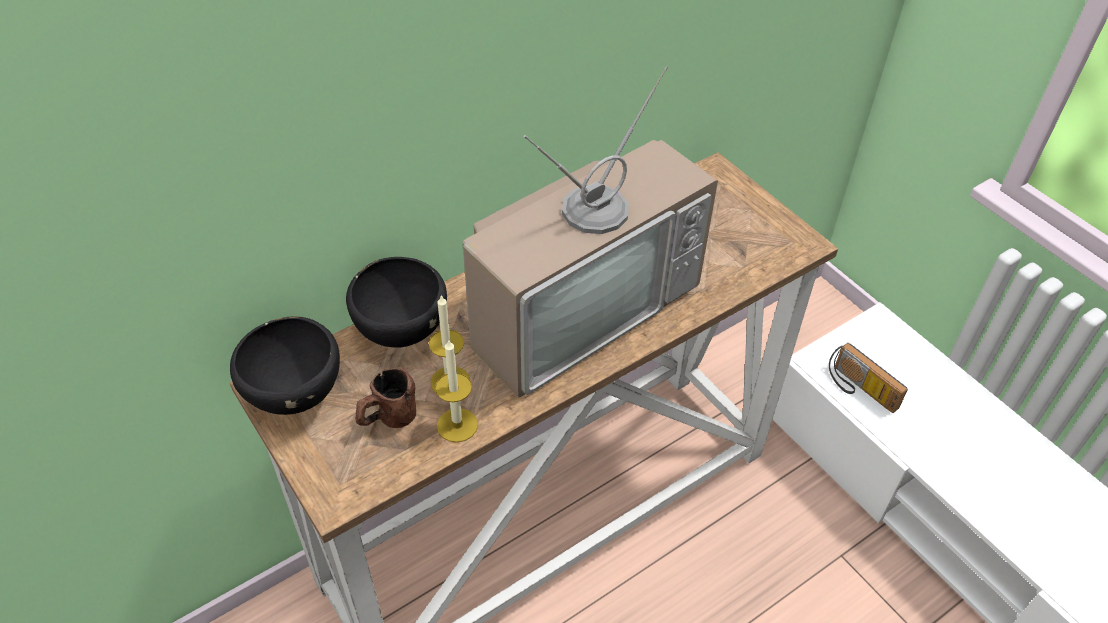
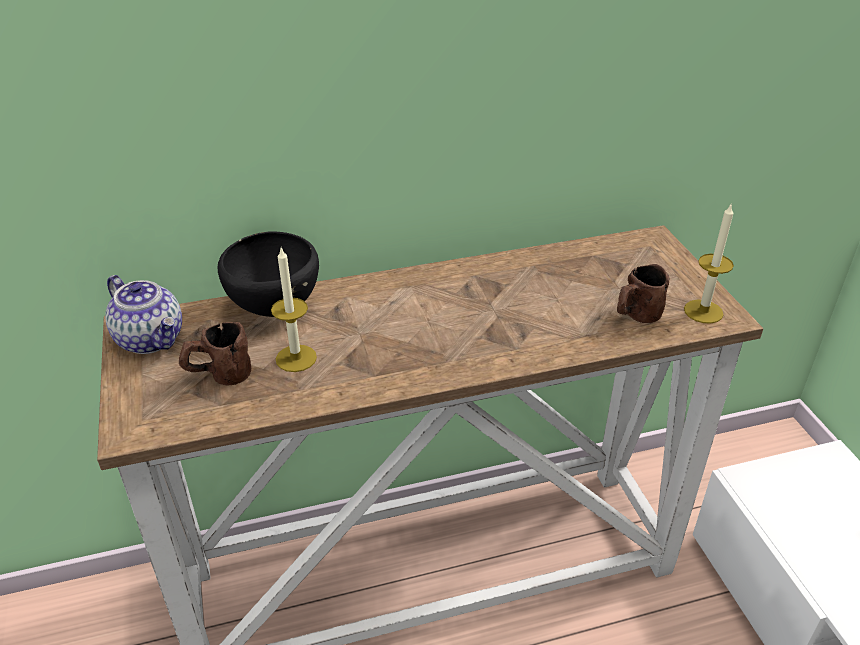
camera: 20 degrees right, 10 degrees down
(296, 396) = (151, 339): black bowl -> teapot
(457, 425) = (280, 396): candle -> candle (703, 311)
(579, 305) = (457, 321): television -> none
(731, 262) = (635, 317): none -> brown mug
(858, 389) = (788, 519): radio -> none

